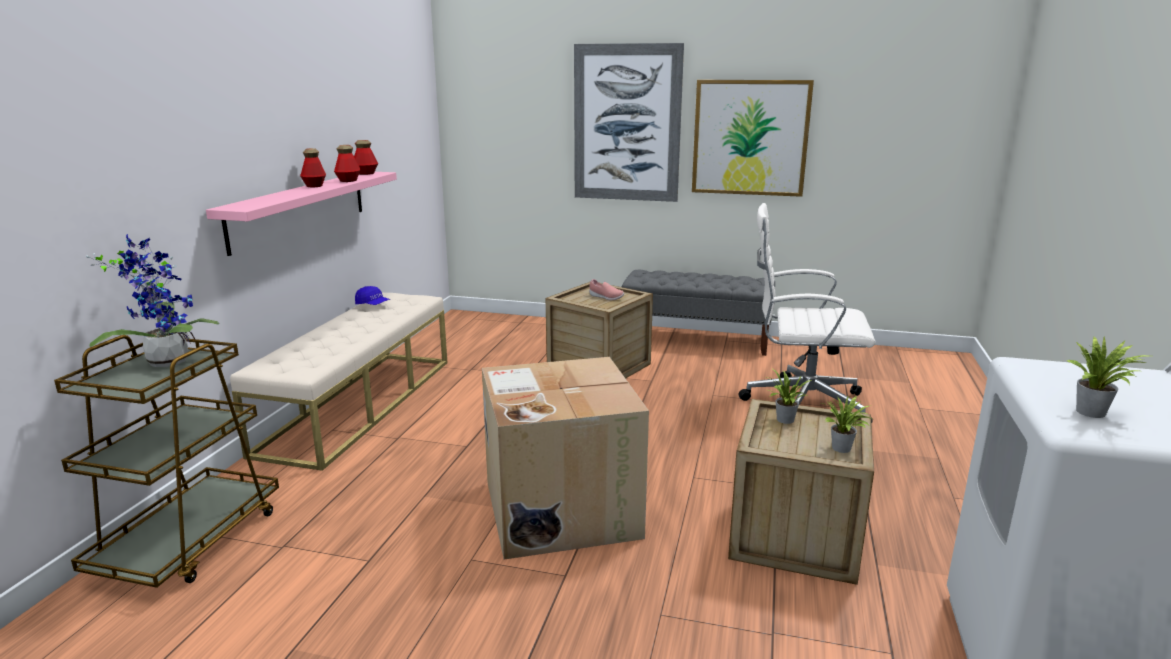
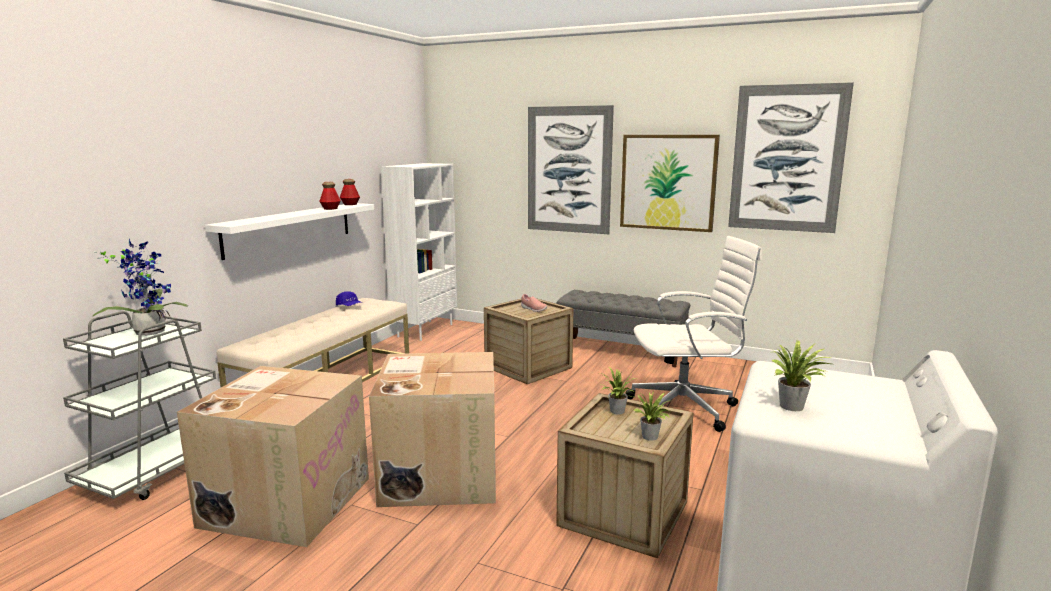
camera: 10 degrees right, 5 degrees down
(190, 541) = (158, 470): brown cart -> grey cart
(300, 209) = (290, 228): pink shelf -> white shelf
(314, 186) = (301, 211): bottle -> none
(385, 563) = (286, 500): none -> cardboard box
(449, 327) = (425, 330): none -> white bookcase
(801, 404) = (686, 408): white office chair -> white office chair turned 150 degrees clockwise
(891, 109) = (787, 159): none -> picture

